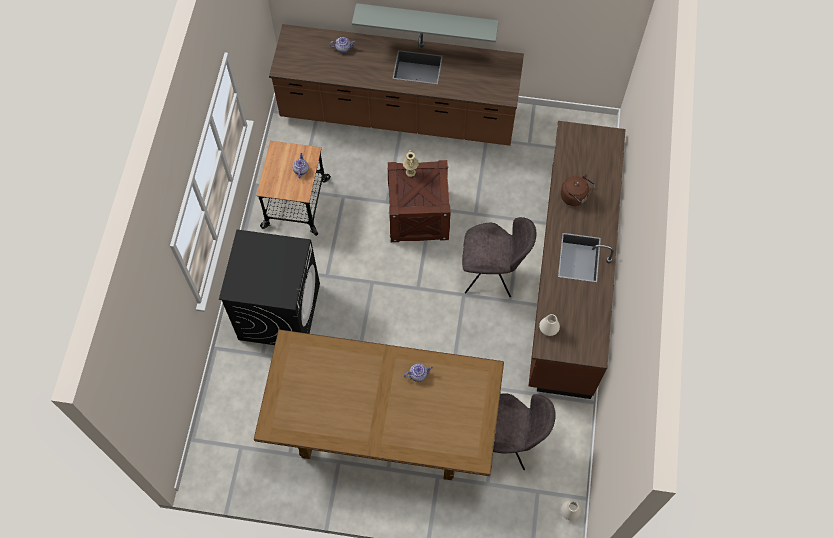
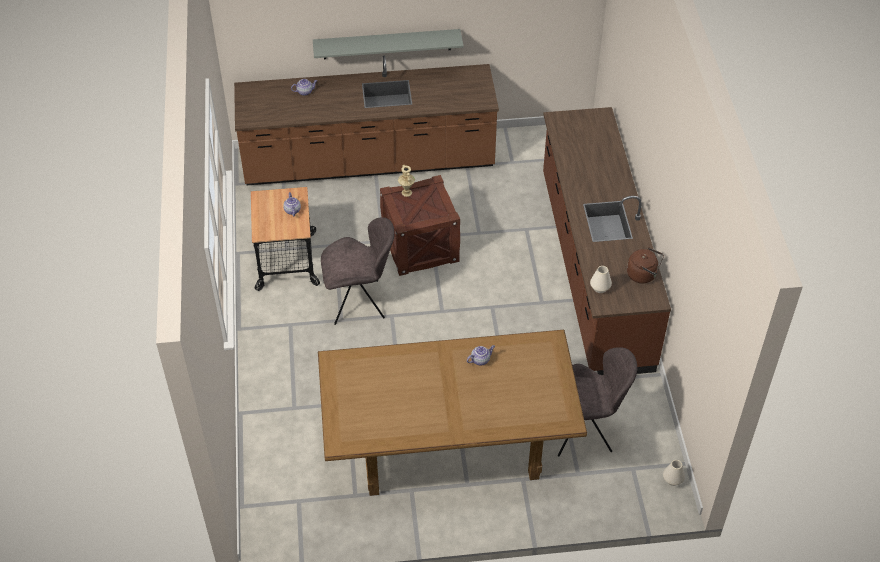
camera: 15 degrees left, 15 degrees down
(279, 311) = (300, 363): black washing machine -> none
(491, 275) = (515, 283): grey chair -> grey chair (359, 302)
(575, 197) = (584, 172): brown kettle -> brown kettle (643, 275)

